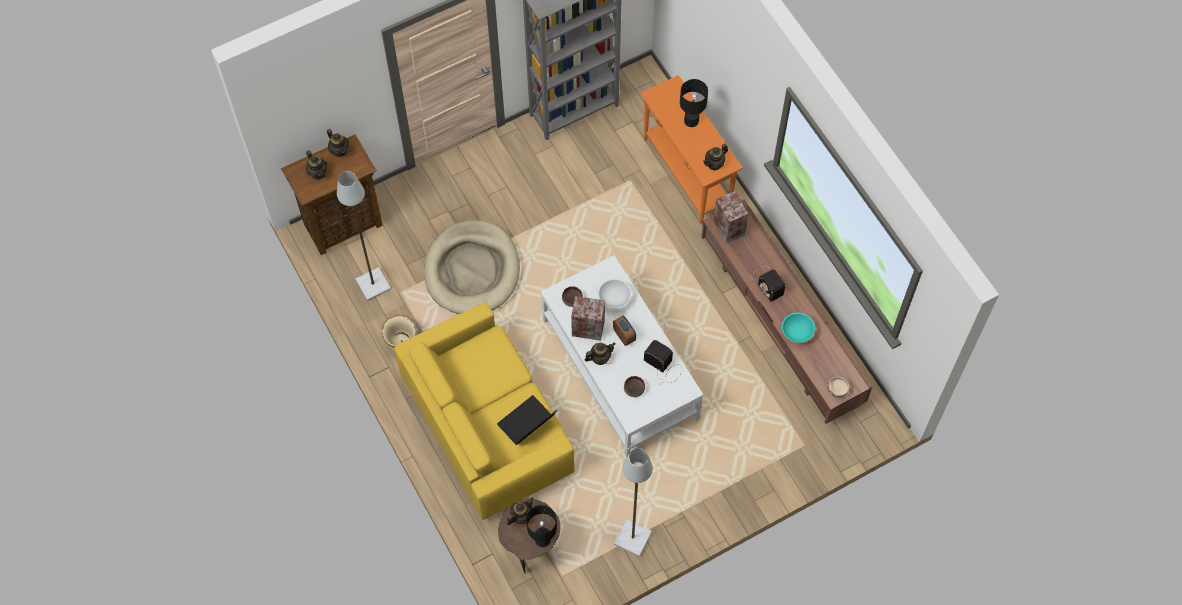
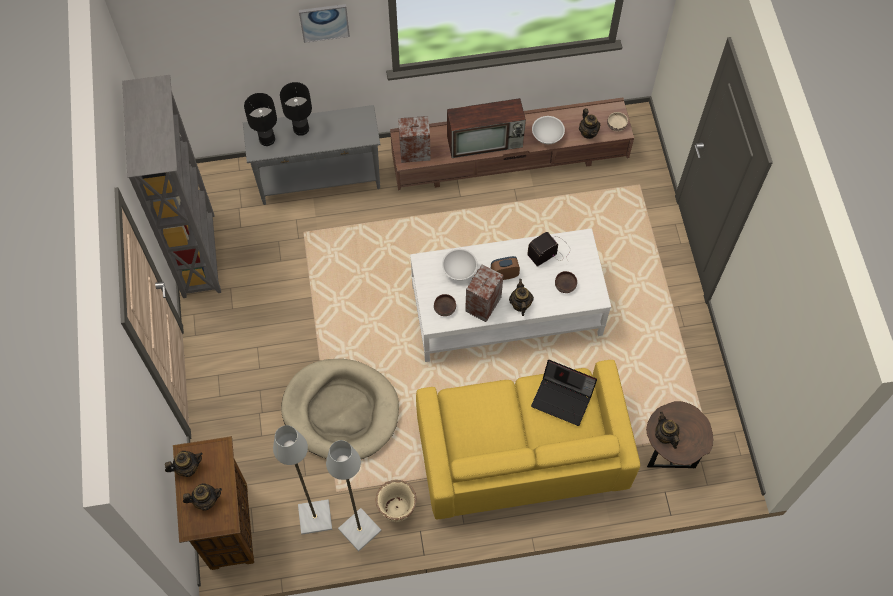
camera: 70 degrees left, 0 degrees up
(527, 424) = (563, 399): laptop -> laptop turned 45 degrees counterclockwise
(542, 539) = (696, 423): black table lamp -> black table lamp (267, 139)
(633, 539) = (688, 358): grey floor lamp -> grey floor lamp (360, 530)
(688, 174) = (320, 181): orange console table -> grey console table
(714, 164) = (359, 126): teapot -> teapot (588, 132)
(749, 74) = (324, 22): none -> picture
(767, 282) = (486, 141): radio -> television
(797, 332) = (547, 136): turquoise bowl -> white bowl

